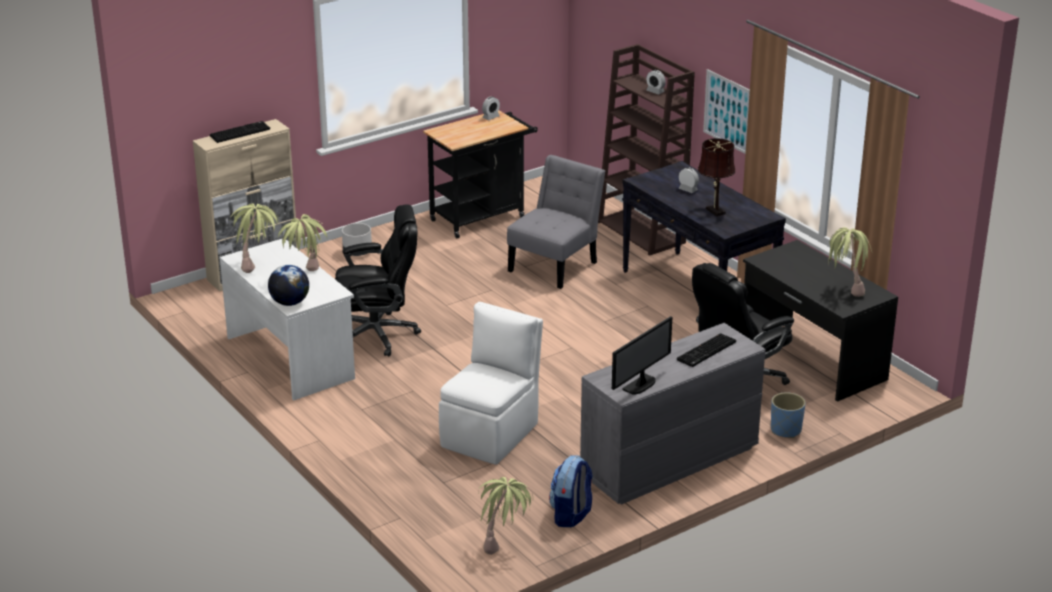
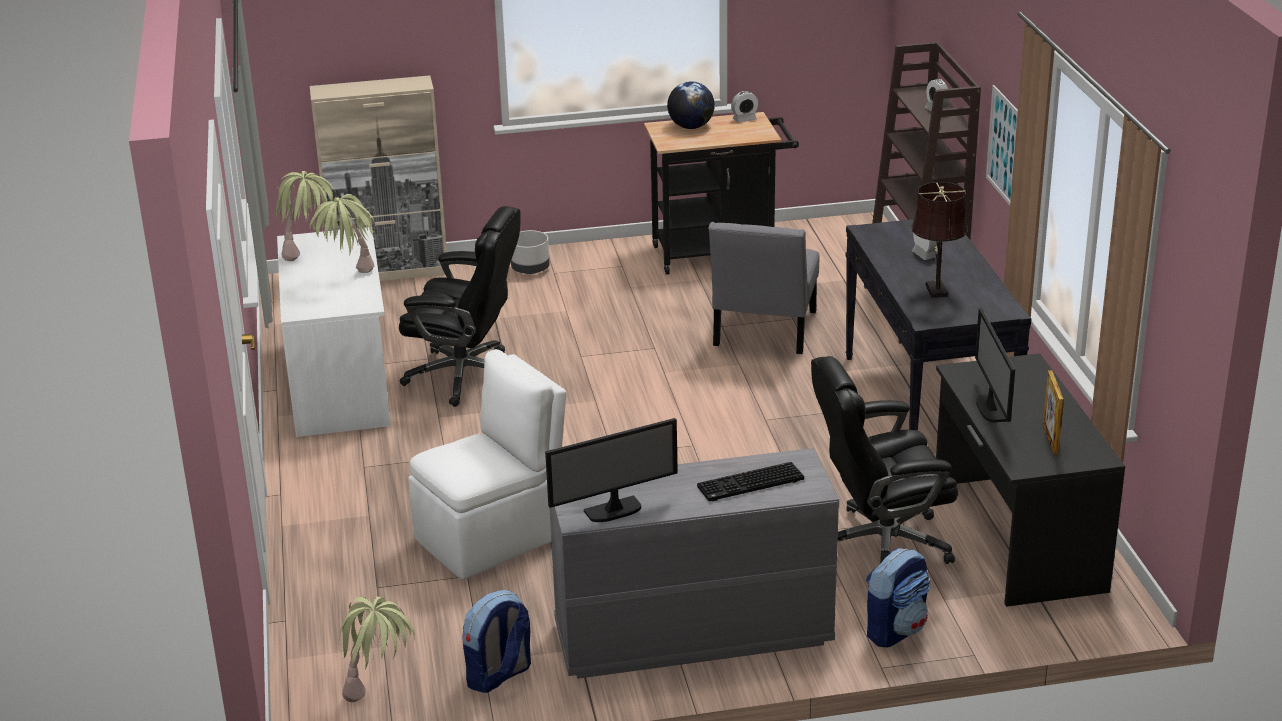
camera: 25 degrees right, 0 degrees up
(240, 132) = (372, 85): keyboard -> none
(289, 303) = (299, 307): globe -> globe (691, 127)
(556, 265) = (763, 332): grey chair -> grey chair turned 135 degrees clockwise
(785, 430) = (895, 630): blue planter -> backpack
(797, 279) = (991, 409): none -> monitor
(845, 289) = (1050, 439): potted plant -> picture frame

